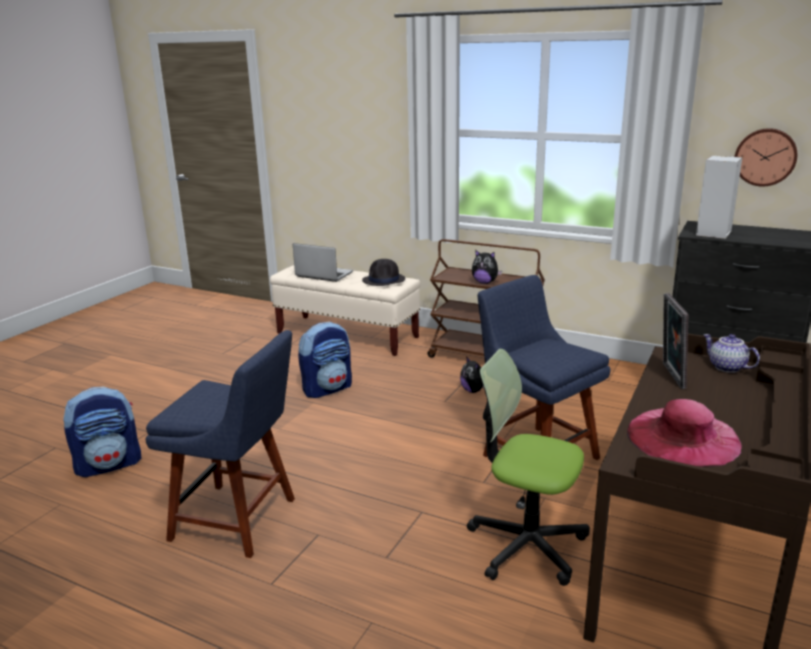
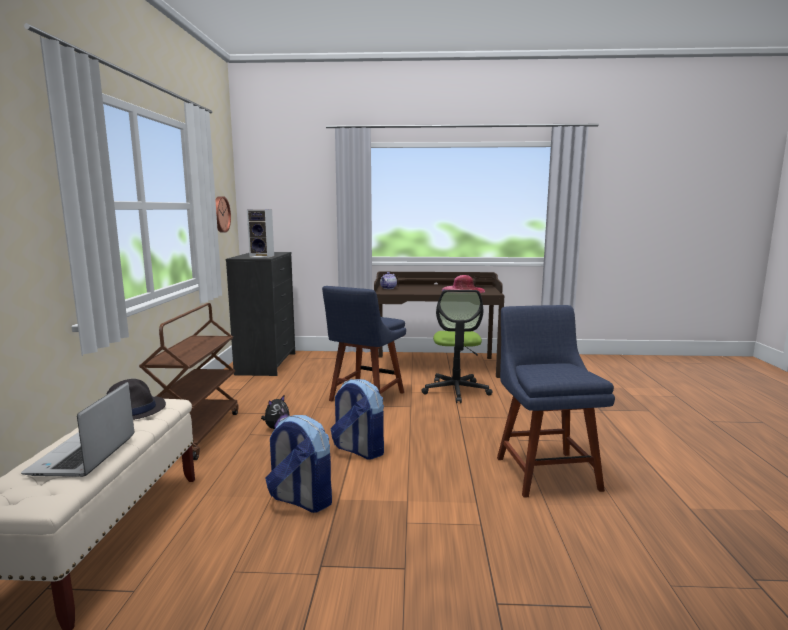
camera: 115 degrees left, 10 degrees down
(109, 464) = (584, 593): backpack -> backpack (358, 450)
(485, 282) = (203, 348): plush toy -> none
(670, 376) = (408, 292): picture frame -> none

